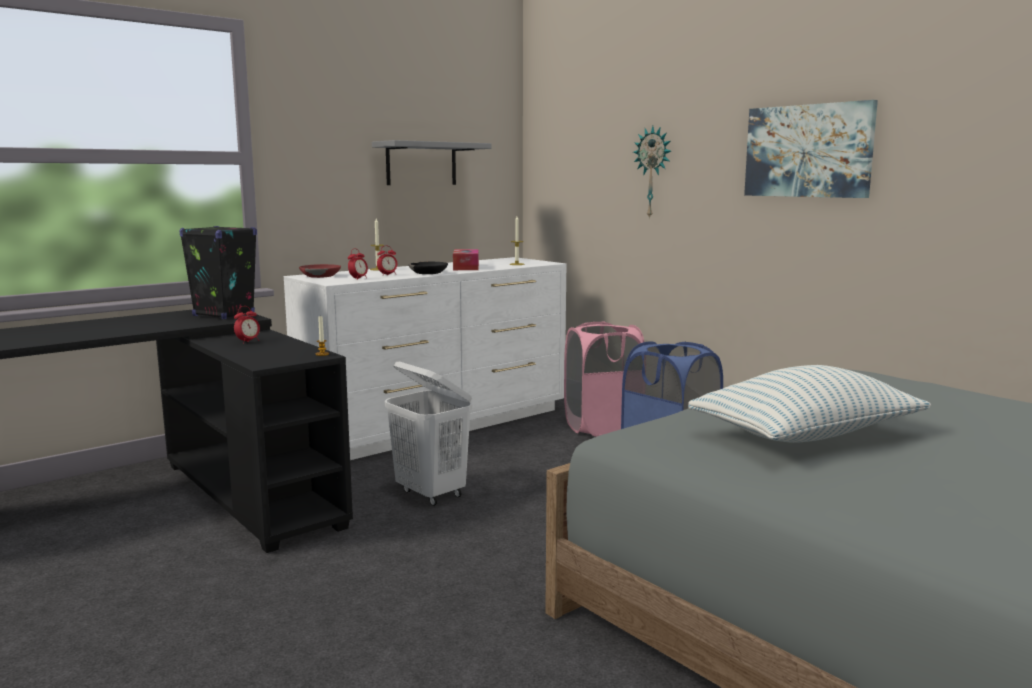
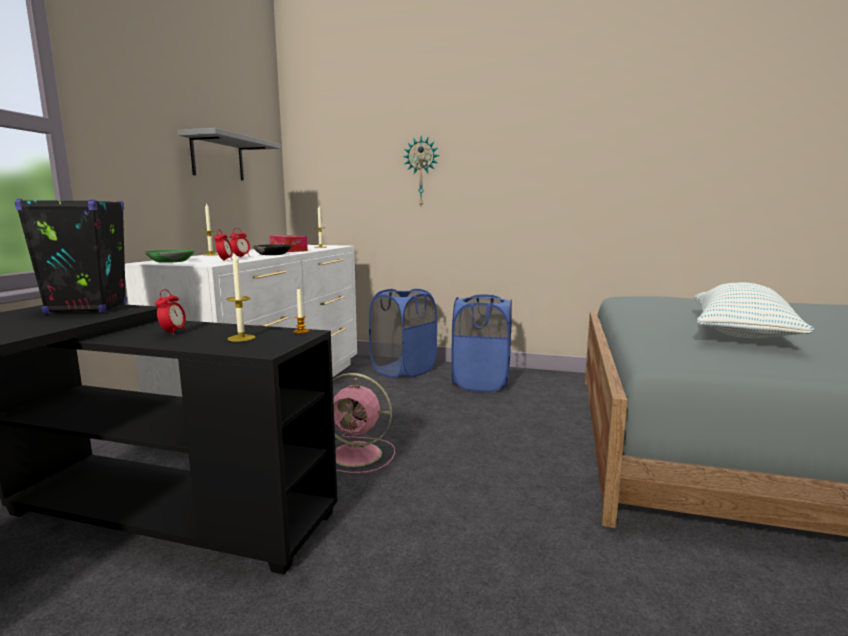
camera: 35 degrees left, 0 degrees up
(274, 352) = (241, 338): none -> candle
(320, 276) = (170, 261): red bowl -> green bowl
(431, 494) = (358, 455): white laundry basket -> pink fan
(602, 427) = (403, 370): pink laundry basket -> blue laundry basket
(808, 151) = (553, 155): picture -> none

